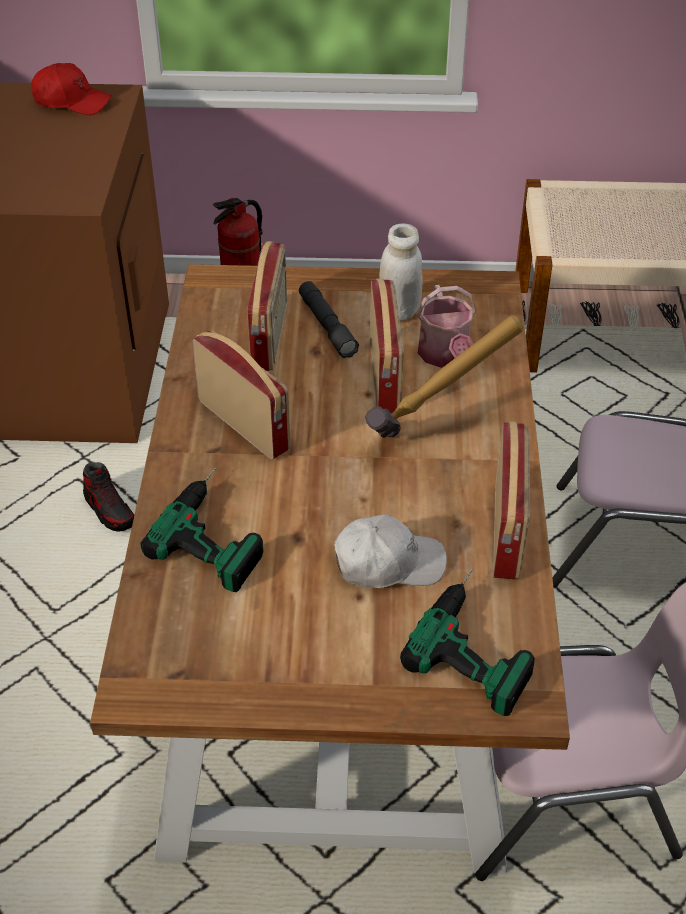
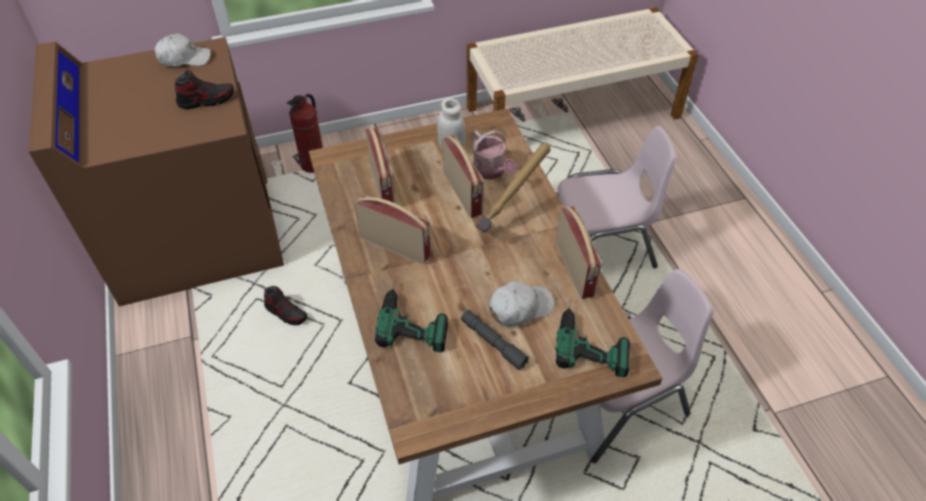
camera: 20 degrees left, 5 degrees up
(71, 101) = (184, 58): red cap -> white cap
(71, 161) = (206, 100): none -> shoe
(327, 326) = (414, 170): grey flashlight -> grey flashlight (493, 343)

